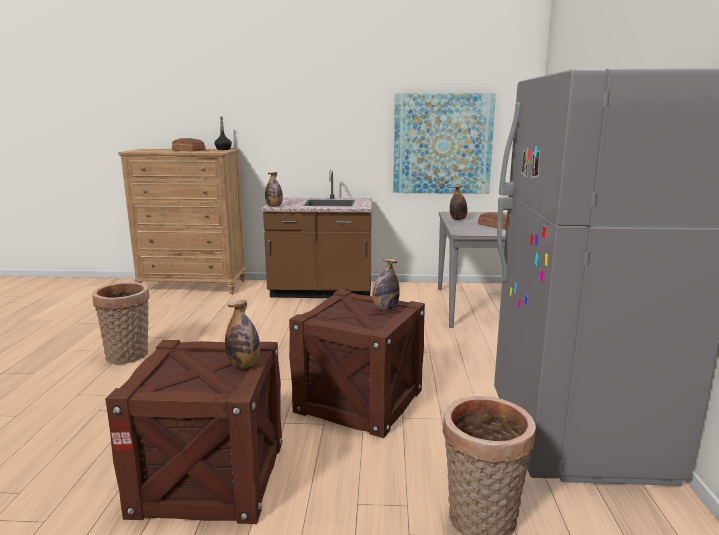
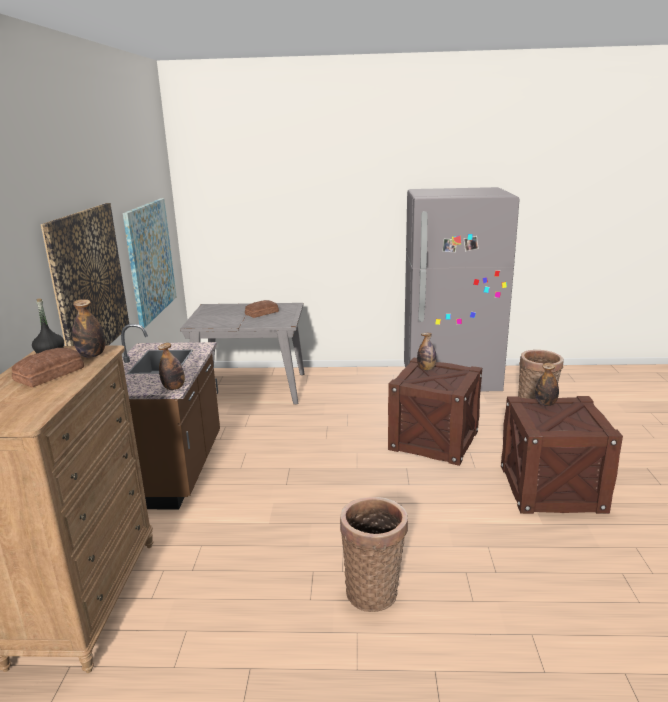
camera: 90 degrees left, 5 degrees up
(316, 131) = (89, 283): none -> picture
(458, 219) = (227, 323): bottle -> bottle (92, 355)

